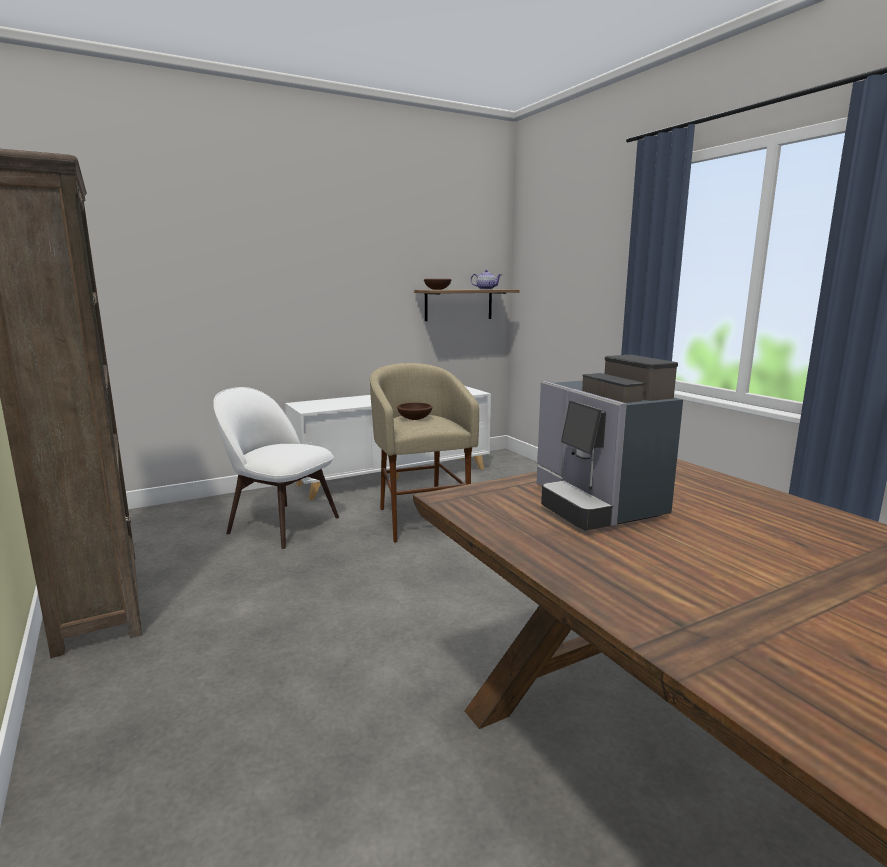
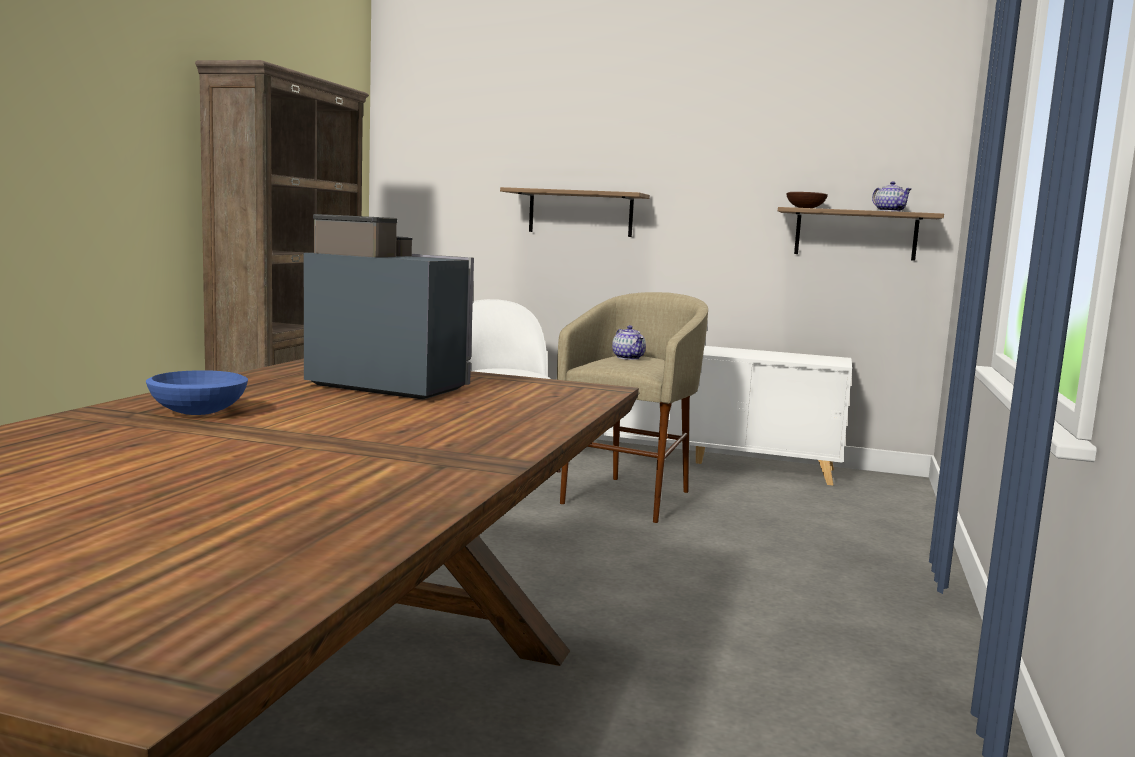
camera: 45 degrees right, 5 degrees down
(265, 302) = (580, 213): none -> shelf
(414, 418) = (628, 358): brown bowl -> teapot
(595, 505) = (387, 385): coffee machine -> coffee machine turned 90 degrees clockwise
(697, 598) = (199, 412): none -> blue bowl

